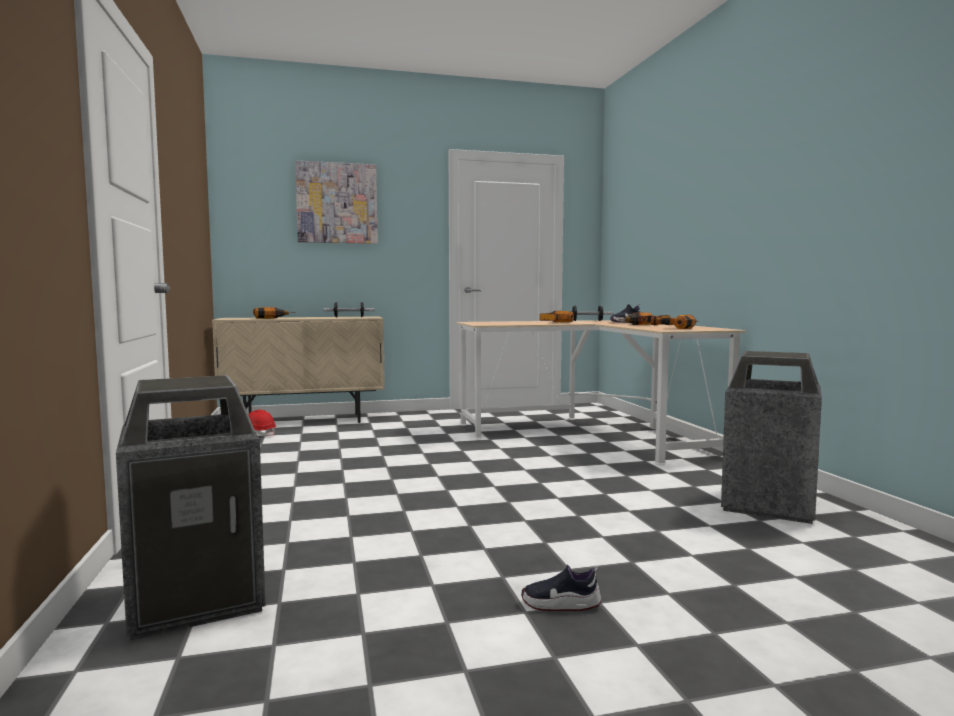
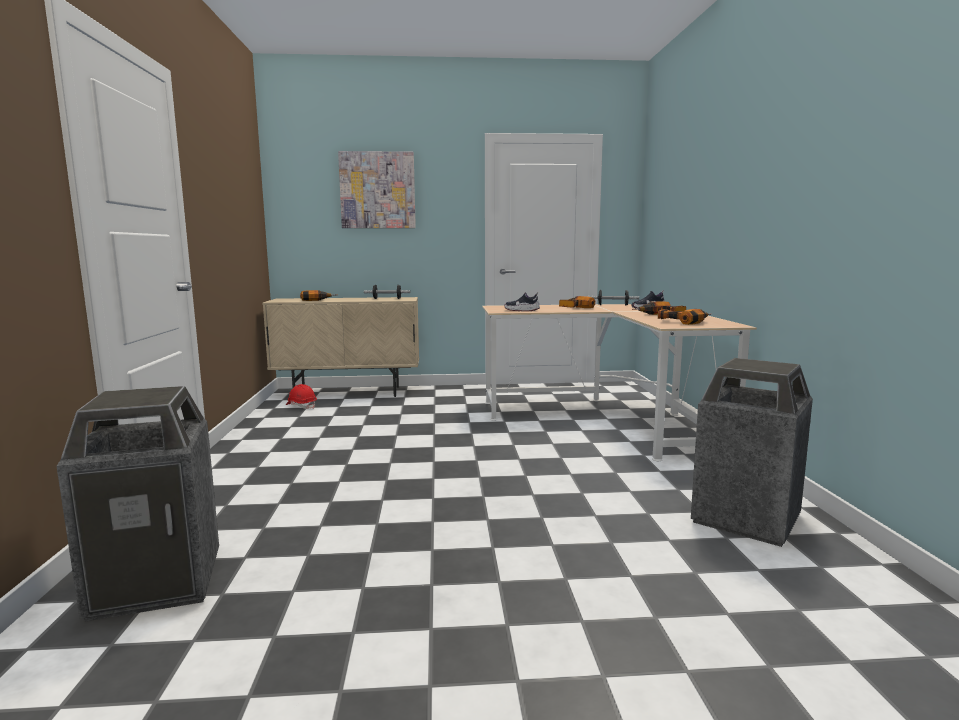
camera: 10 degrees right, 5 degrees up
(561, 605) = (468, 623): shoe -> shoe (522, 310)

